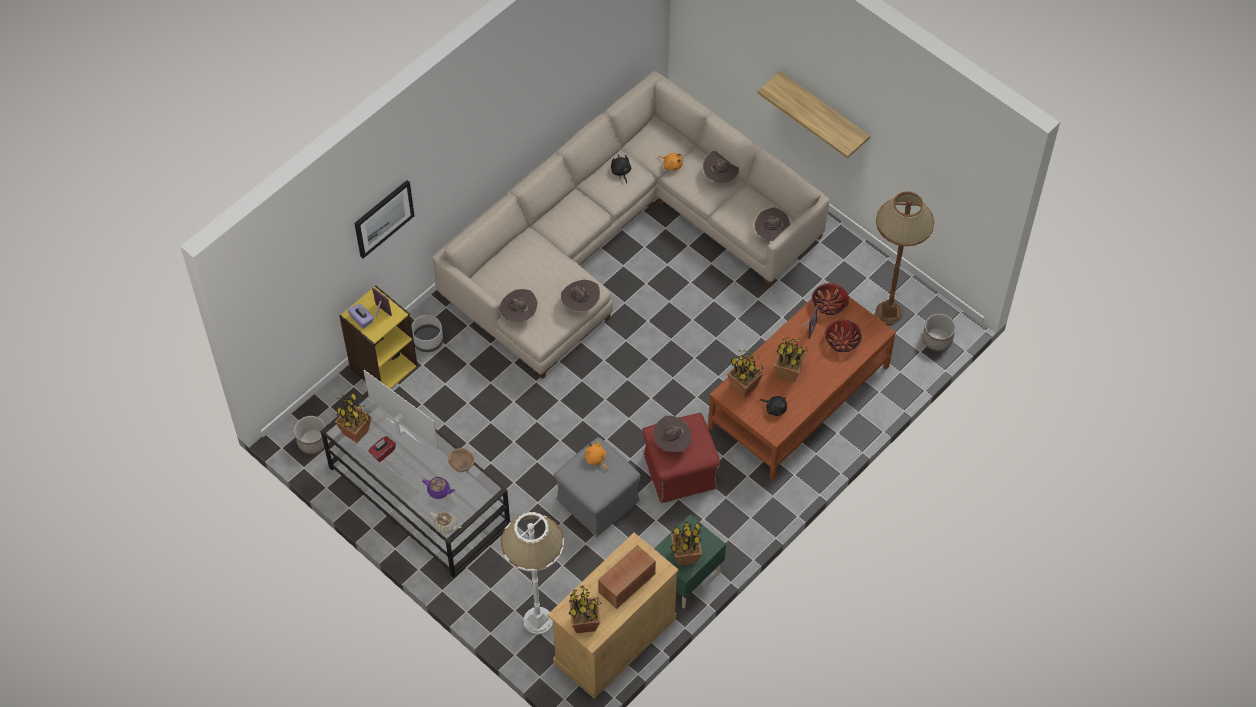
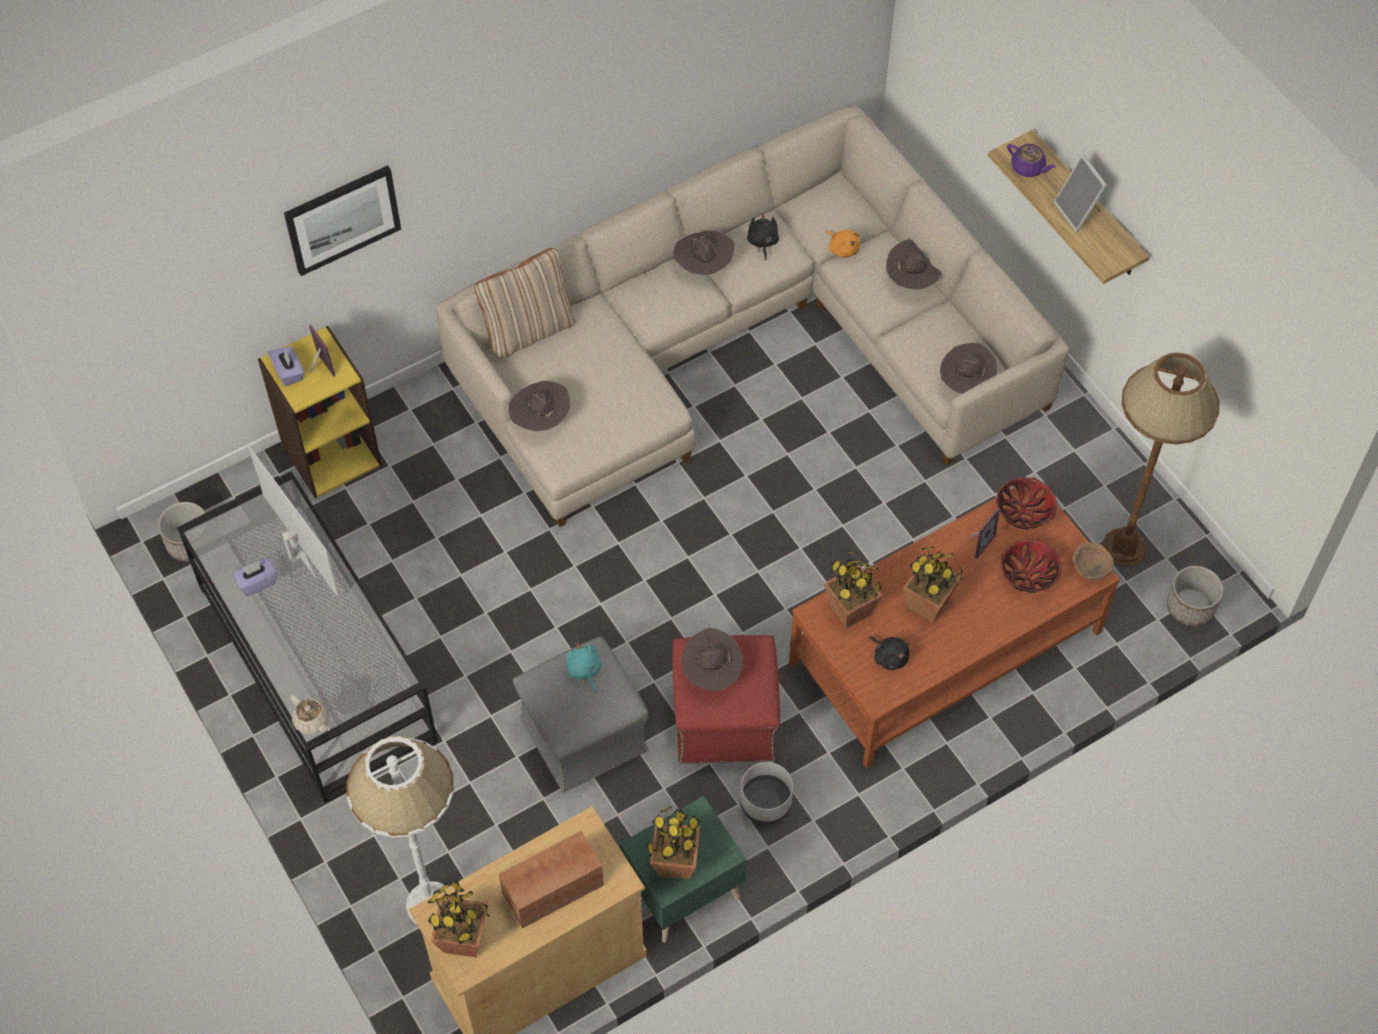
camera: 15 degrees right, 0 degrees up
(356, 432) = (229, 542): potted plant -> none
(382, 452) = (257, 582): red tissue box -> purple tissue box
(428, 341) = (410, 432): grey planter -> grey planter (766, 803)
(439, 491) = (321, 663): purple teapot -> purple teapot (1028, 168)
(462, 464) = (371, 630): brown bowl -> brown bowl (1091, 569)
(492, 260) = (528, 330): none -> beige pillow
(580, 304) = (639, 425): brown hat -> brown hat (703, 266)
(596, 459) = (584, 671): orange plush toy -> turquoise plush toy
(821, 117) = (1078, 212): none -> picture frame

